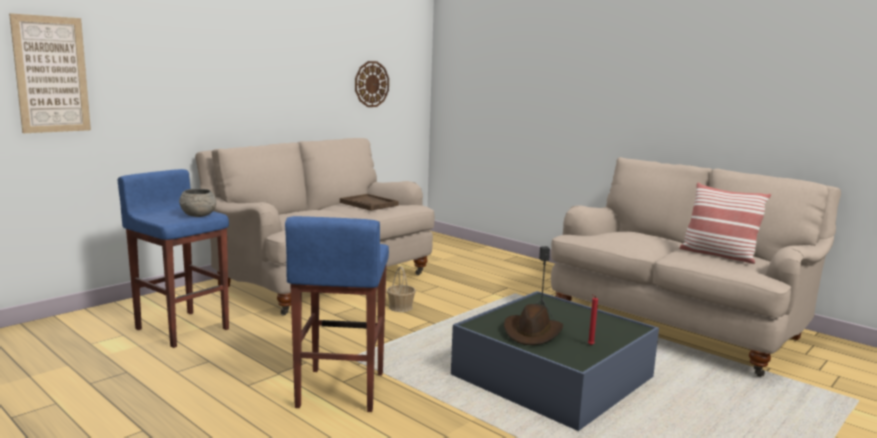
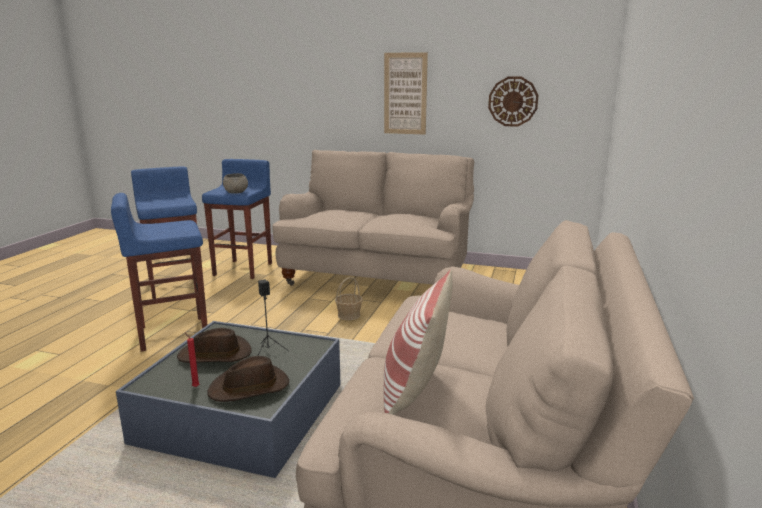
camera: 65 degrees right, 5 degrees up
(51, 74) = (237, 91): picture -> picture (405, 94)
(175, 373) = (176, 286): none -> blue stool
(369, 204) = (400, 218): brown tray -> none
(602, 328) = (250, 387): none -> brown hat

